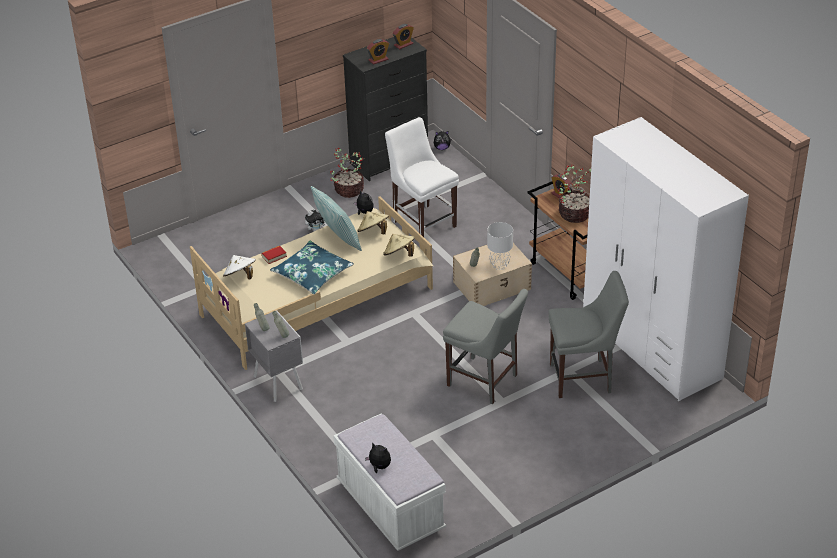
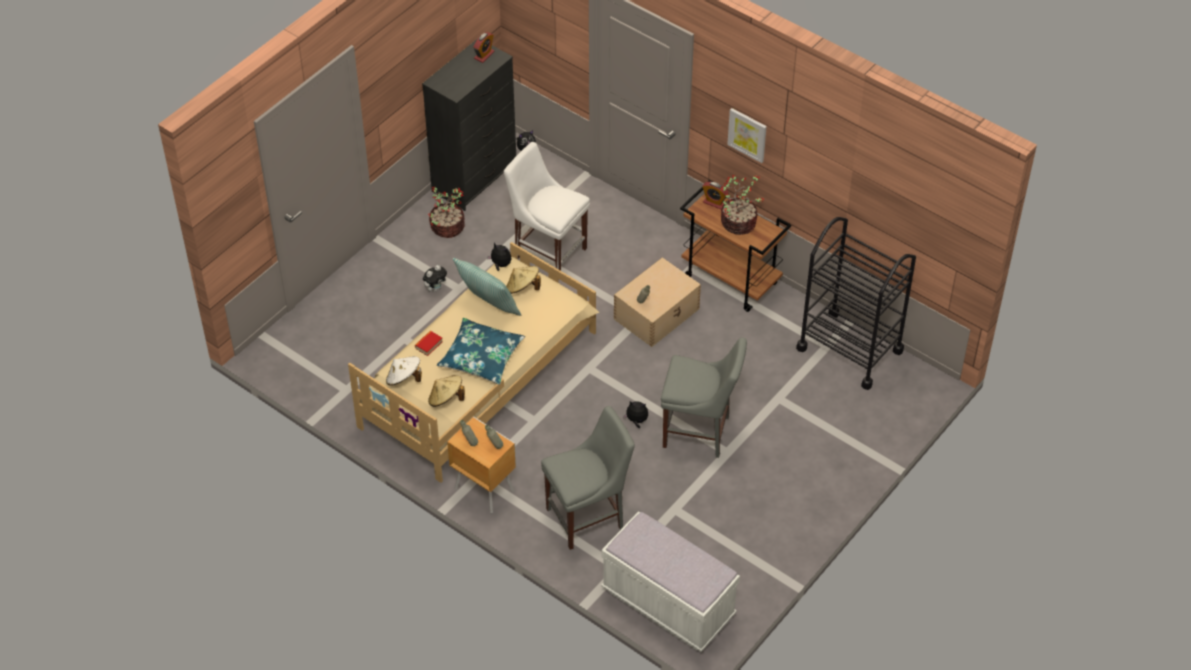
camera: 20 degrees left, 10 degrees up
(278, 382) = (484, 489): grey nightstand -> brown nightstand
(378, 60) = (466, 82): alarm clock -> none
(379, 467) = (667, 575): plush toy -> plush toy (636, 421)
(399, 254) = (563, 310): beige hat -> beige hat (446, 399)
(499, 266) = (668, 295): grey table lamp -> none
(584, 378) = (798, 403): grey chair -> grey chair (588, 517)
(591, 130) = (747, 134): none -> picture
(651, 347) = (849, 349): white wardrobe -> black cart

